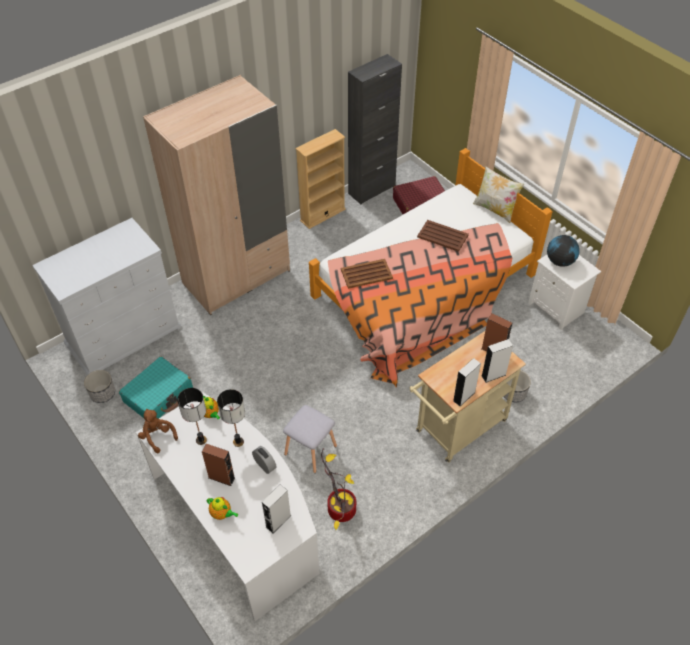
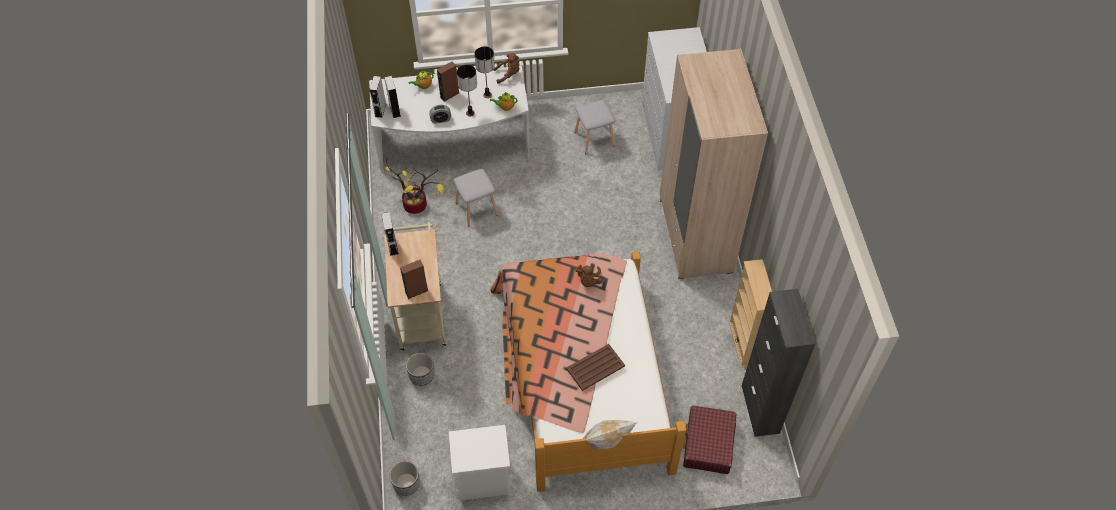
camera: 120 degrees right, 5 degrees up
(103, 393) = (620, 108): planter -> planter (406, 483)
(158, 395) = (594, 139): turquoise suitcase -> grey stool
(367, 274) = (588, 281): brown tray -> brown plush toy
(493, 375) = (394, 277): grey speaker -> grey speaker (380, 110)
(560, 261) = (489, 443): globe -> none

